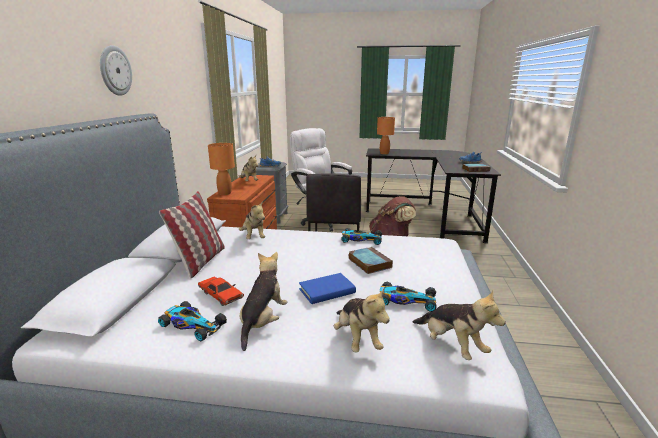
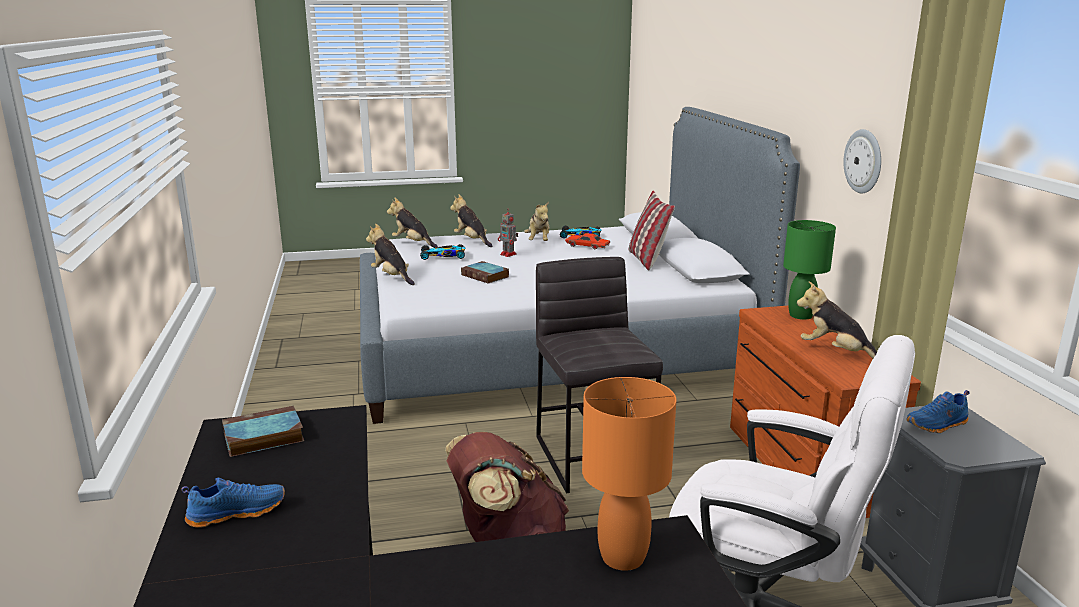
camera: 160 degrees right, 0 degrees up
(115, 71) = (790, 79): wall clock -> wall clock (864, 161)
(225, 193) = (800, 315): orange table lamp -> green table lamp
(253, 237) = (638, 283): plush toy -> plush toy (391, 277)
(327, 291) = (509, 254): blue book -> toy robot
(360, 239) = (509, 295): toy car -> none

